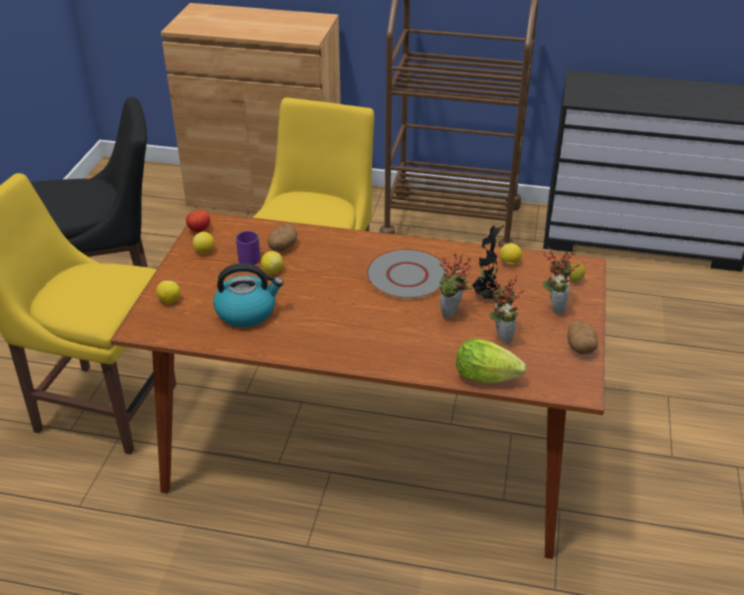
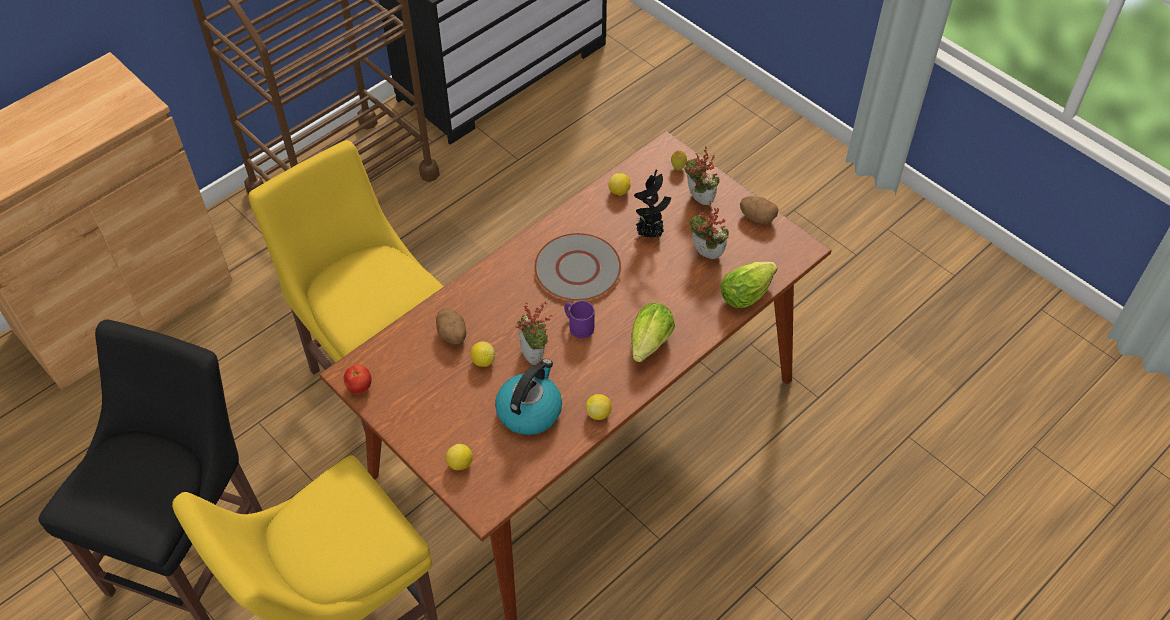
camera: 55 degrees left, 15 degrees up
(205, 251) = (402, 399): lemon -> lemon (598, 413)
(250, 256) = (444, 366): purple mug -> purple mug (577, 325)
(370, 345) = (648, 346): none -> lettuce
(452, 314) = (653, 269): potted plant -> potted plant (535, 355)

